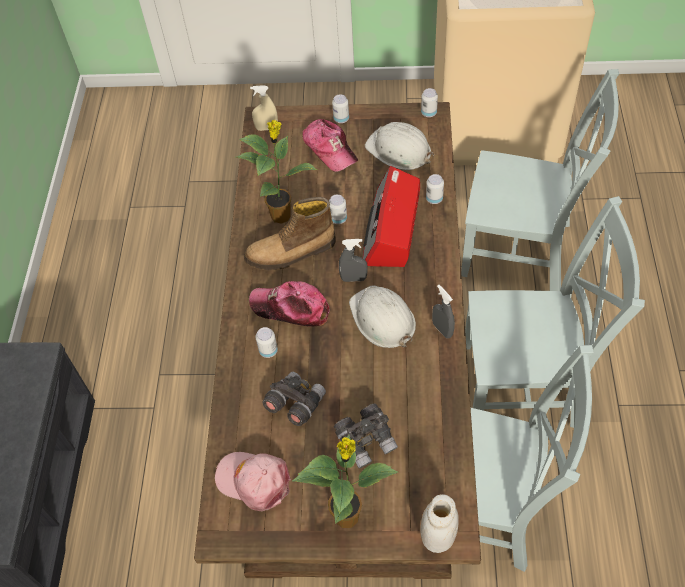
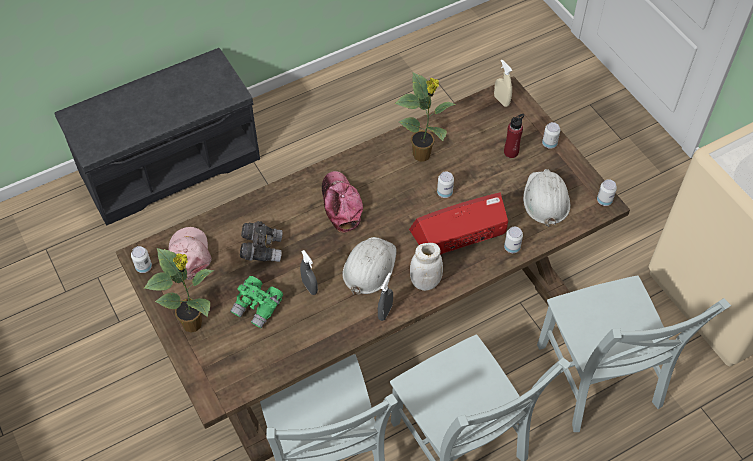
camera: 55 degrees right, 0 degrees up
(268, 351) = (295, 210): can -> can (144, 267)
(291, 253) = (390, 179): boot -> none
(329, 149) = (511, 152): cap -> red bottle
(353, 278) = (394, 231): grey spray bottle -> grey spray bottle (309, 287)
(367, 440) = (258, 307): grey binoculars -> green binoculars
(438, 537) = (206, 388): white jar -> white jar (425, 282)

